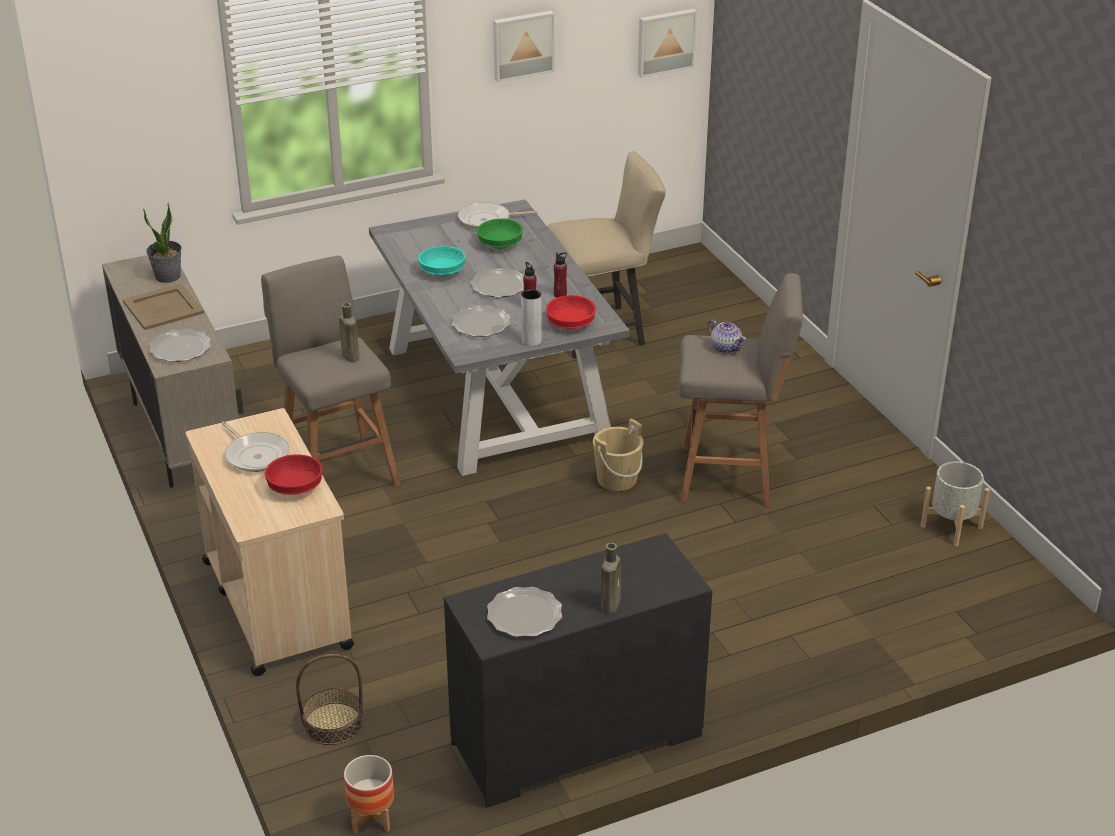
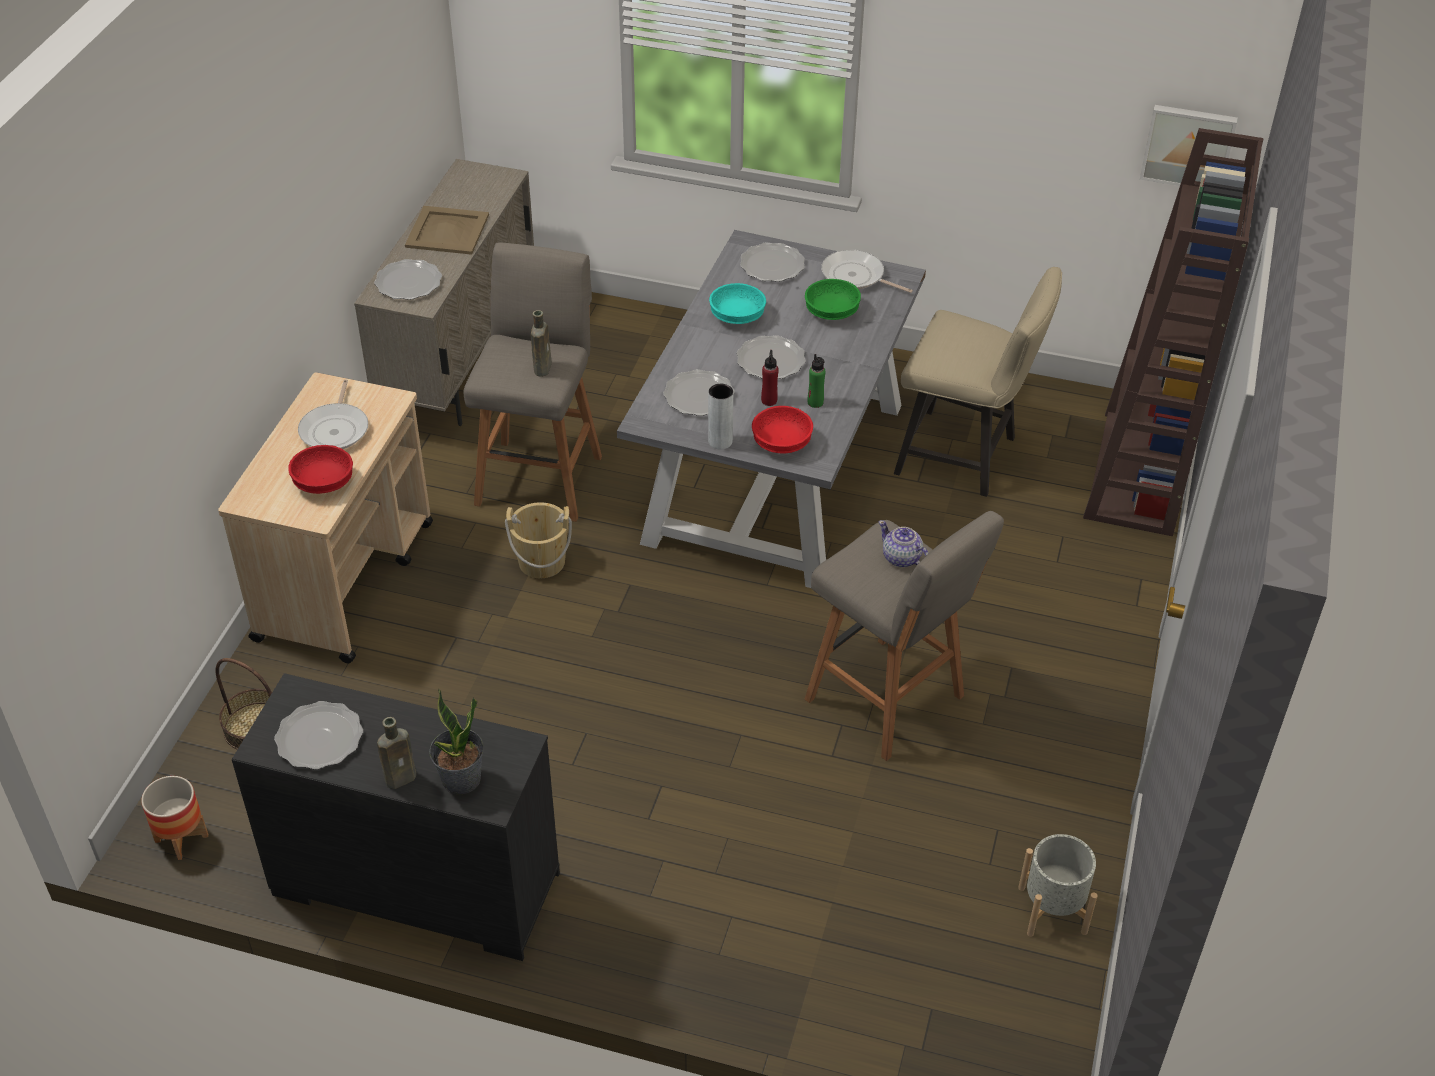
camera: 40 degrees right, 10 degrees up
(168, 276) = (490, 199): potted plant -> potted plant (461, 779)
(424, 236) = (771, 265): none -> plate
(522, 45) = (986, 86): picture -> none
(560, 295) = (815, 402): red bottle -> green bottle
(617, 479) = (775, 635): beige bucket -> beige bucket (541, 562)
(715, 291) = (1139, 474): none -> brown bookcase
(725, 347) = (901, 558): teapot -> teapot turned 135 degrees clockwise

